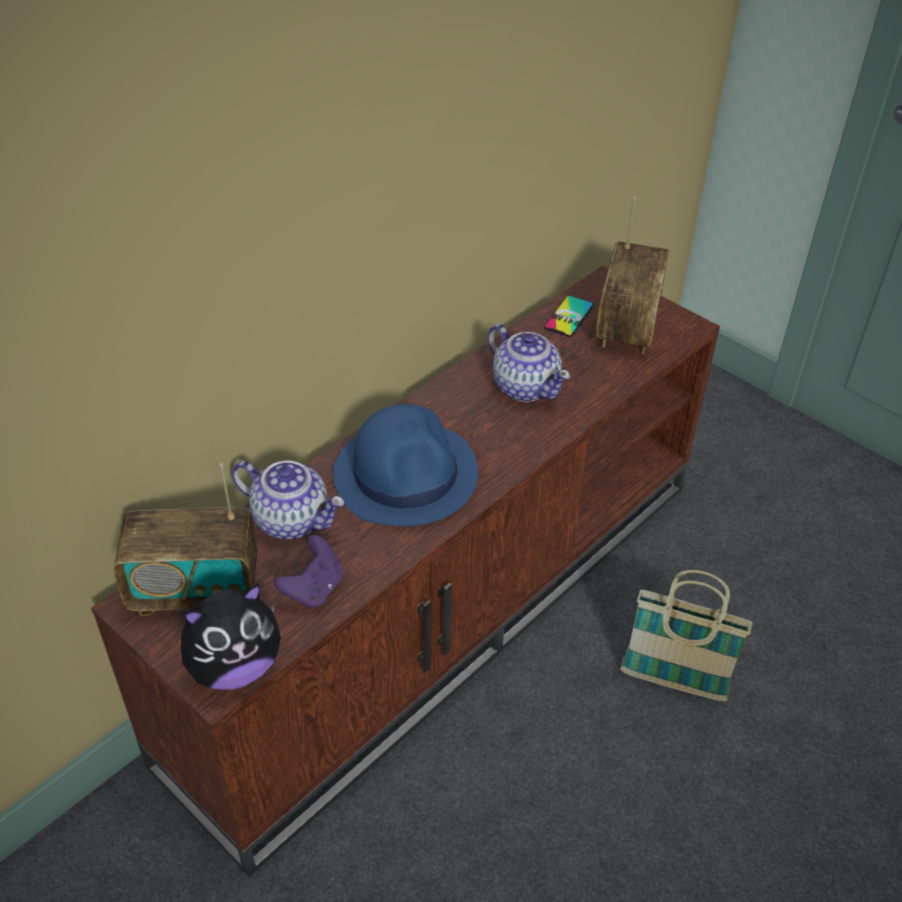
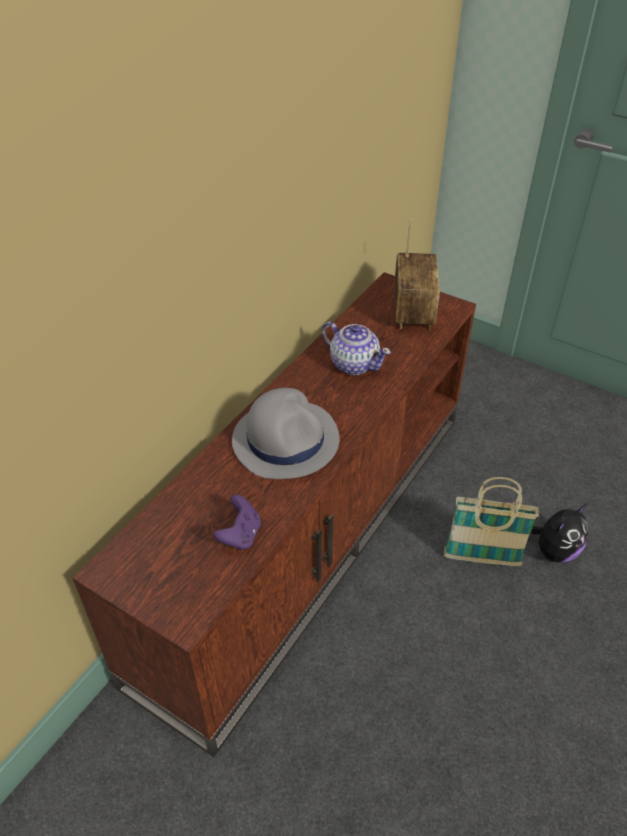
camera: 10 degrees left, 0 degrees up
(196, 590) = (151, 551): radio -> none
(234, 667) = (196, 604): plush toy -> plush toy (554, 551)
(292, 519) = (210, 486): teapot -> none
(406, 474) = (286, 439): blue hat -> grey hat
(569, 316) = (371, 311): phone -> none

